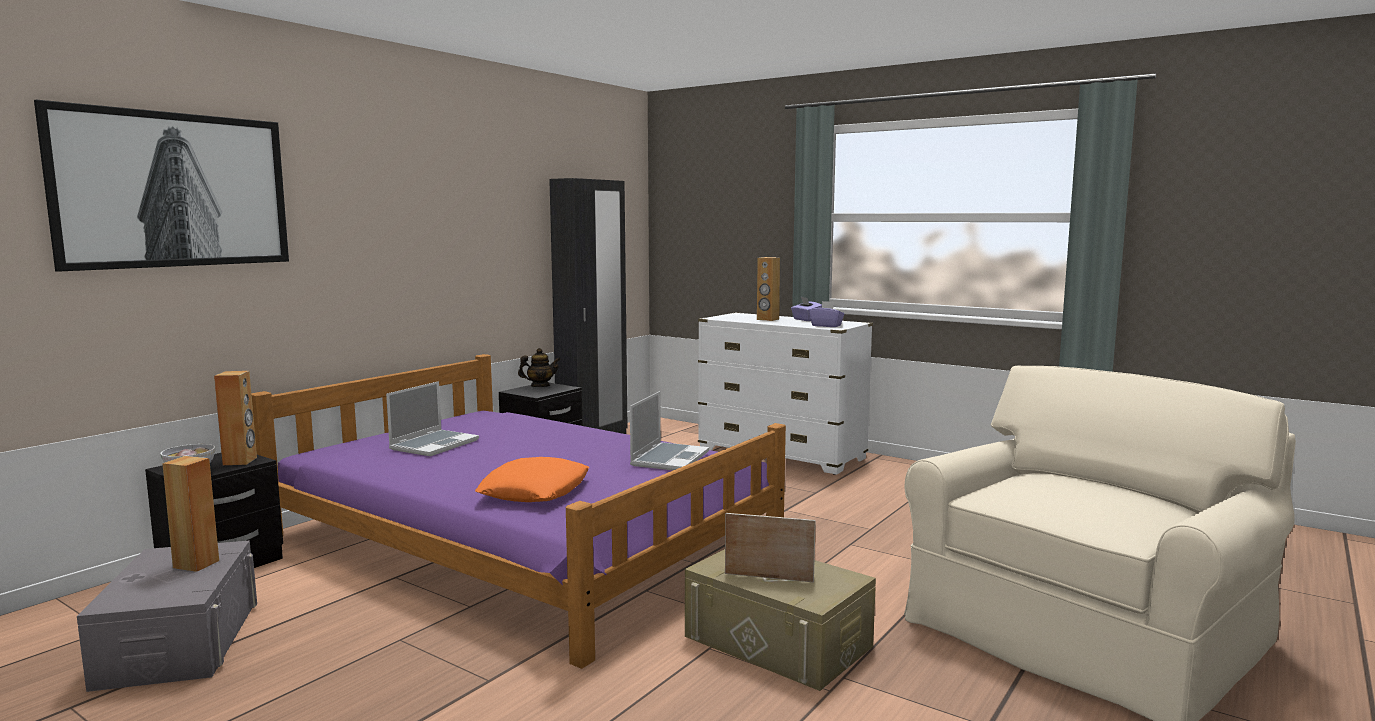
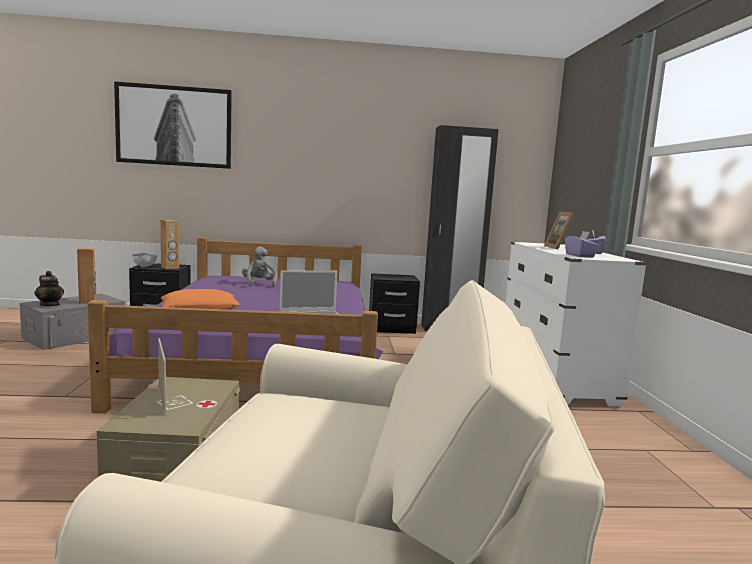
camera: 50 degrees right, 0 degrees up
(434, 444) = (259, 284): laptop -> grey plush toy
(540, 386) = (401, 276): teapot -> teapot (50, 305)
(767, 319) = (560, 248): brown speaker -> picture frame

